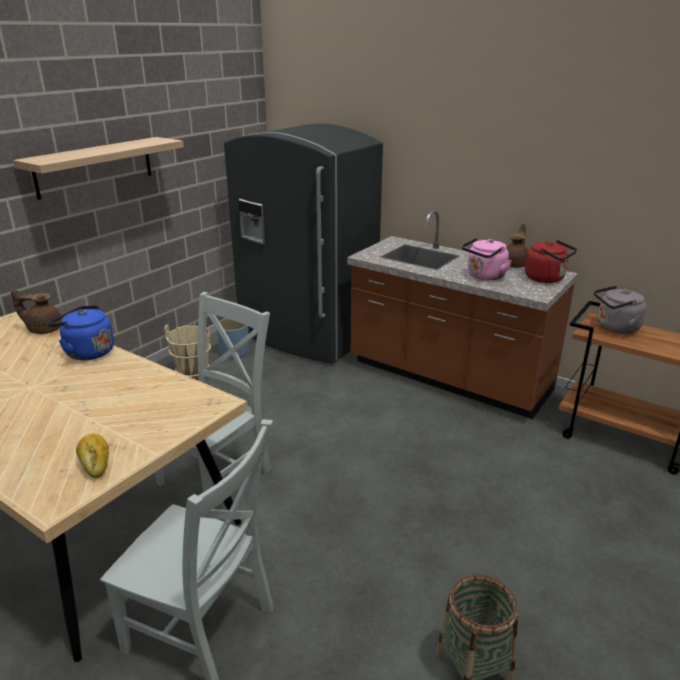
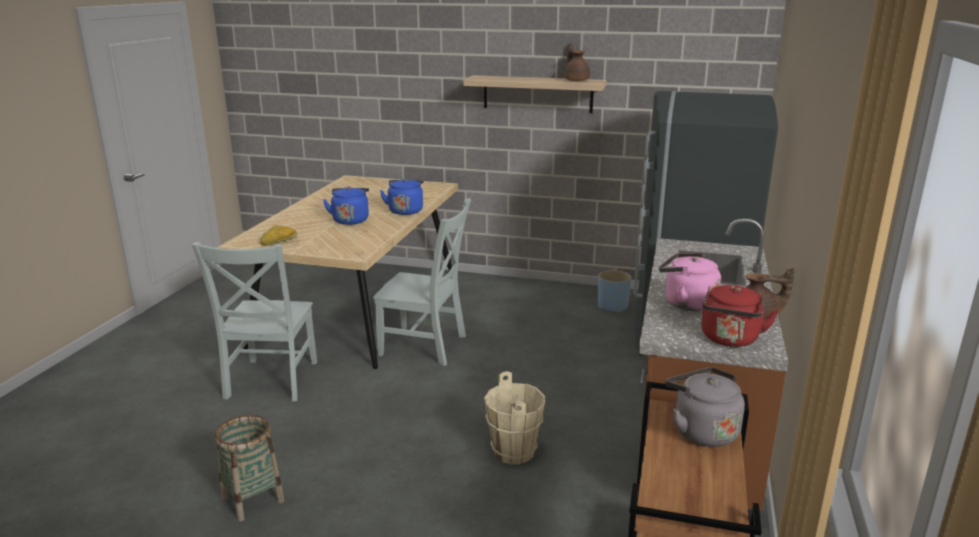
camera: 70 degrees right, 5 degrees down
(44, 329) = (429, 194): brown teapot -> brown teapot (576, 80)
(72, 393) = (350, 220): none -> blue kettle
(193, 374) = (556, 300): beige bucket -> beige bucket (514, 452)

